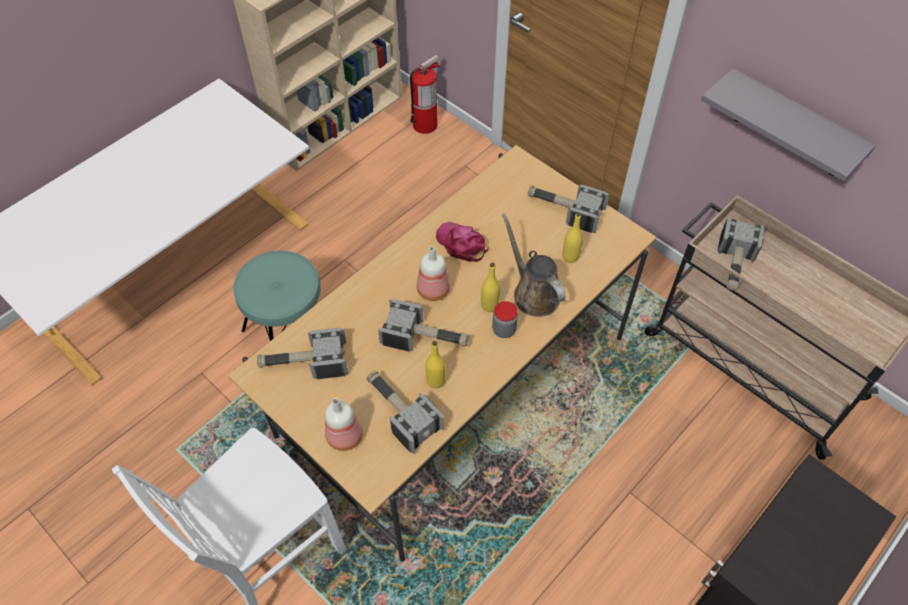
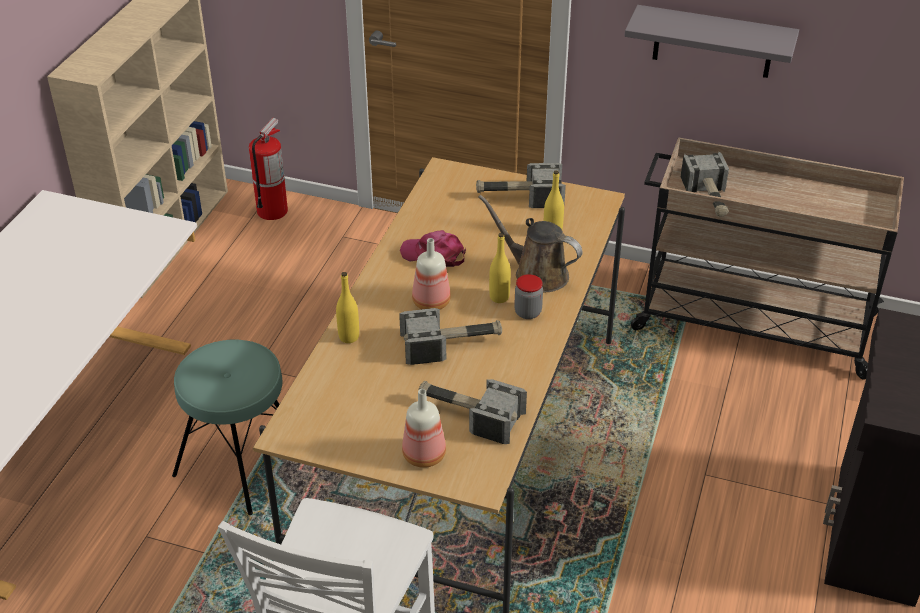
camera: 25 degrees left, 15 degrees down
(304, 363) = (334, 408): hammer -> none
(436, 381) = (488, 377): yellow bottle -> yellow bottle (349, 337)

